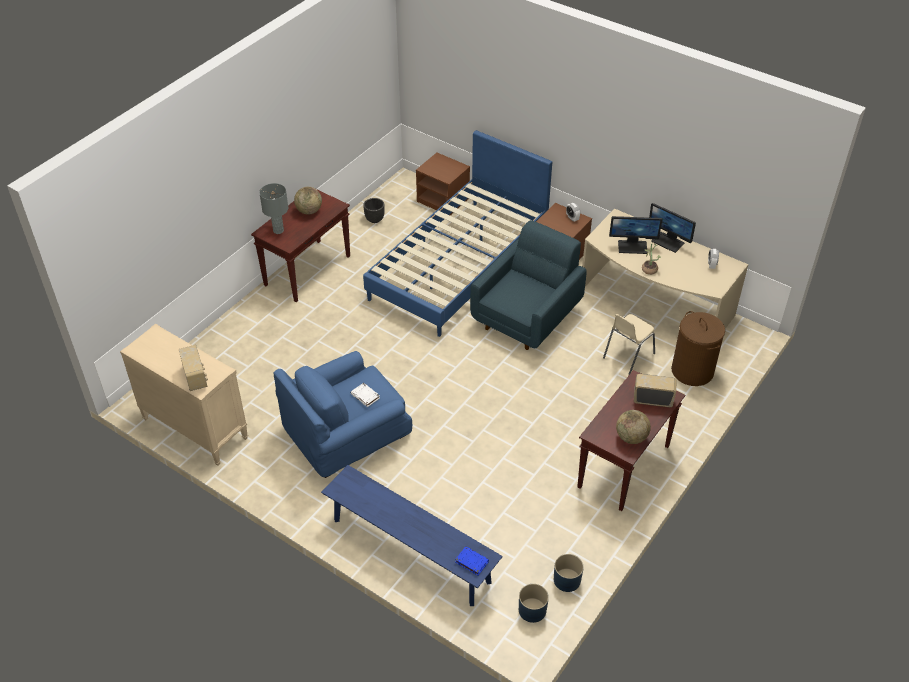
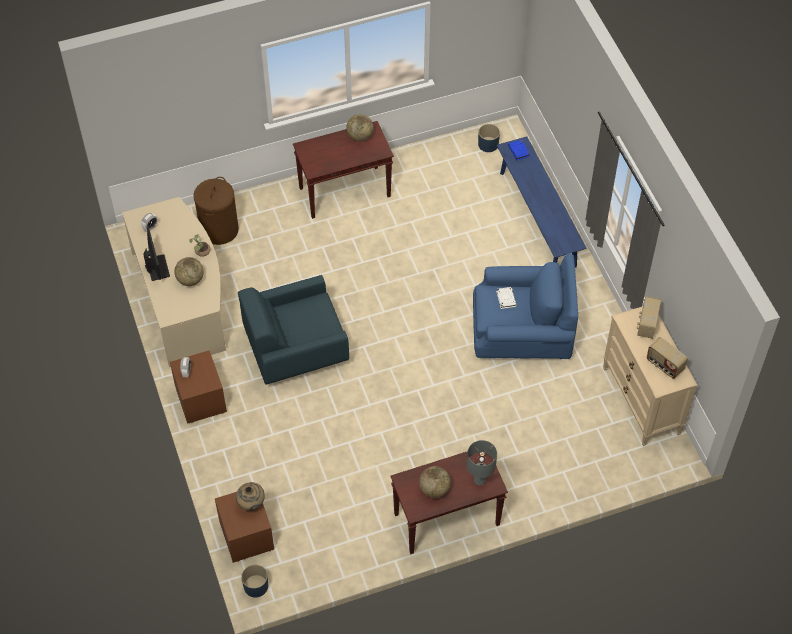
camera: 145 degrees left, 10 degrees up
(375, 219) = (334, 551): black planter -> none
(441, 174) = (251, 504): none -> beige vase
(459, 265) = (303, 440): blue bed -> none
(567, 580) = (451, 148): blue planter -> blue planter (256, 586)
(628, 356) = (252, 269): beige chair -> none
(632, 246) = (190, 280): monitor -> globe
(652, 399) = (318, 152): radio -> radio (664, 365)

